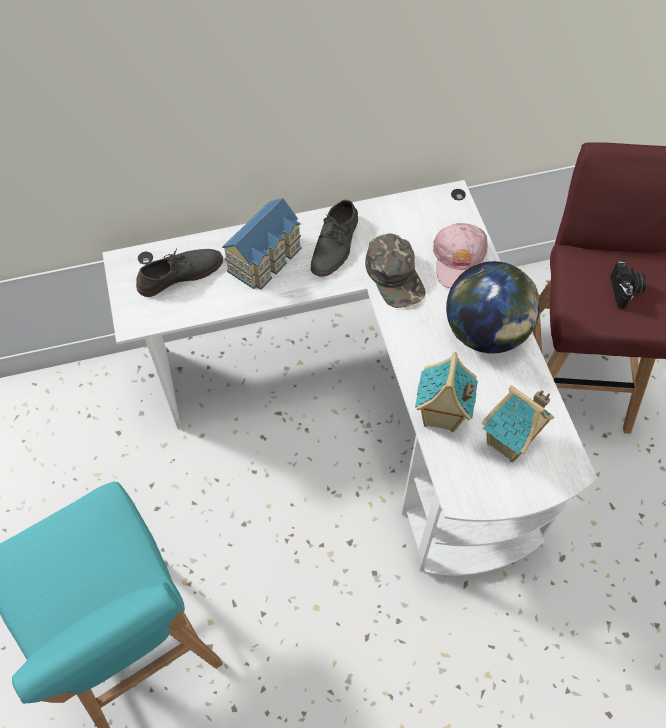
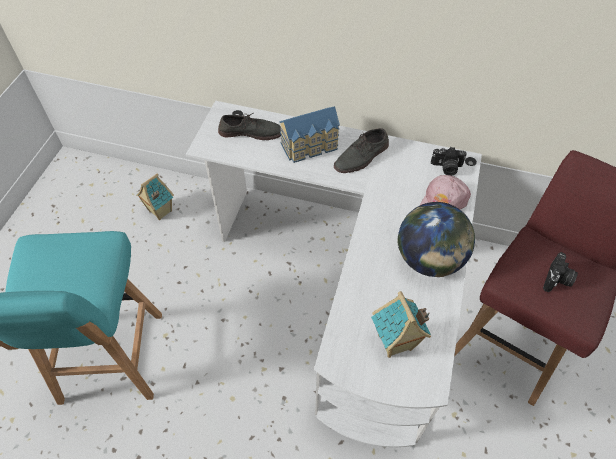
camera: 30 degrees right, 5 degrees down
(395, 276) = (389, 194): green cap -> none
(438, 214) = (446, 167): none -> camera
(440, 417) = (357, 299): toy house -> toy house (160, 211)

